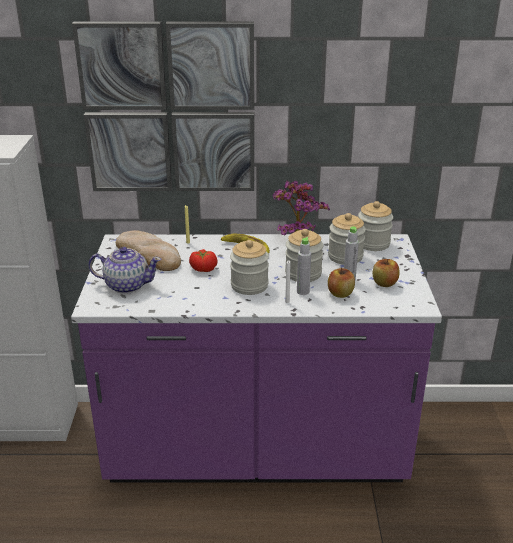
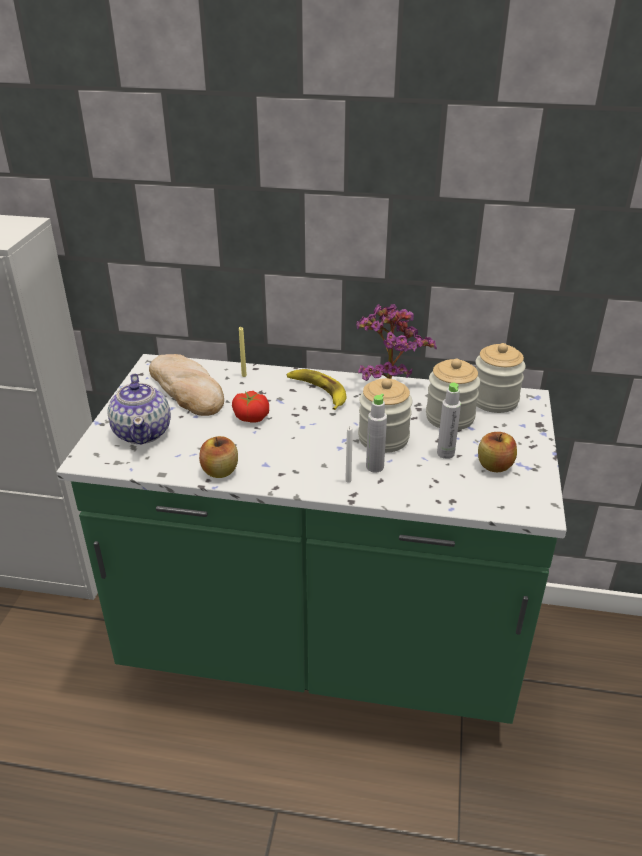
camera: 10 degrees right, 5 degrees up
(127, 285) = (143, 432): teapot -> teapot turned 60 degrees clockwise
(169, 109) = (224, 194): picture -> none
(249, 285) = (304, 449): jar -> none
(256, 453) = (321, 649): purple counter -> green counter
(340, 293) = (426, 476): apple -> apple (220, 471)

